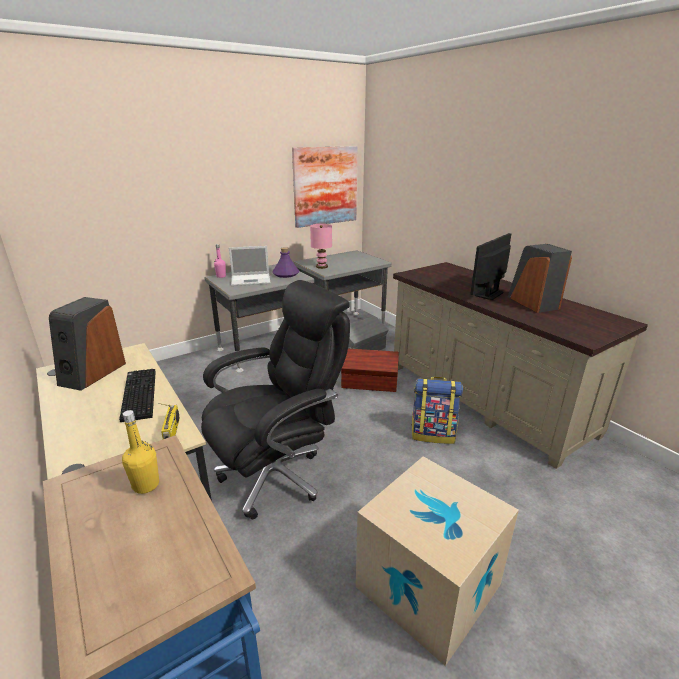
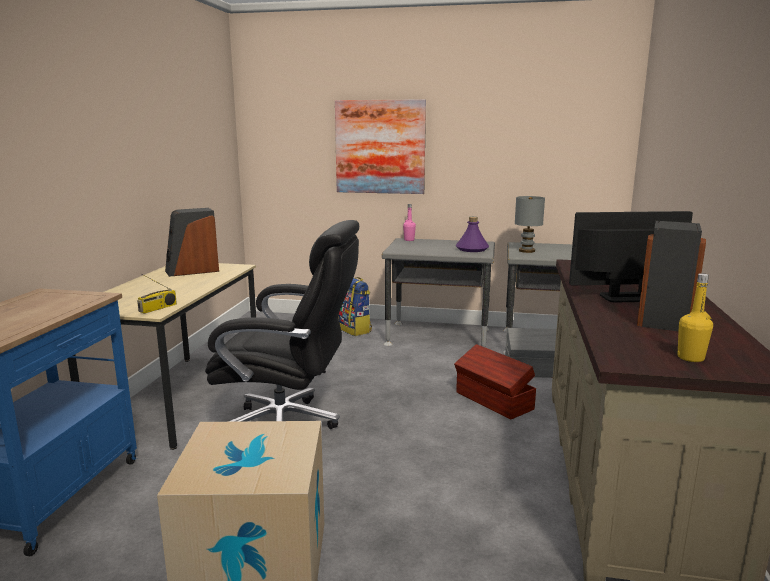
camera: 45 degrees right, 10 degrees down
(138, 394) = (187, 287): keyboard -> none
(146, 485) = (59, 304): yellow bottle -> yellow bottle (690, 358)
(251, 280) = (428, 247): laptop -> none
(322, 266) = (527, 251): pink table lamp -> grey table lamp
(325, 186) = (570, 153): picture -> picture (380, 147)
(433, 434) = (483, 472): backpack -> backpack (354, 329)

